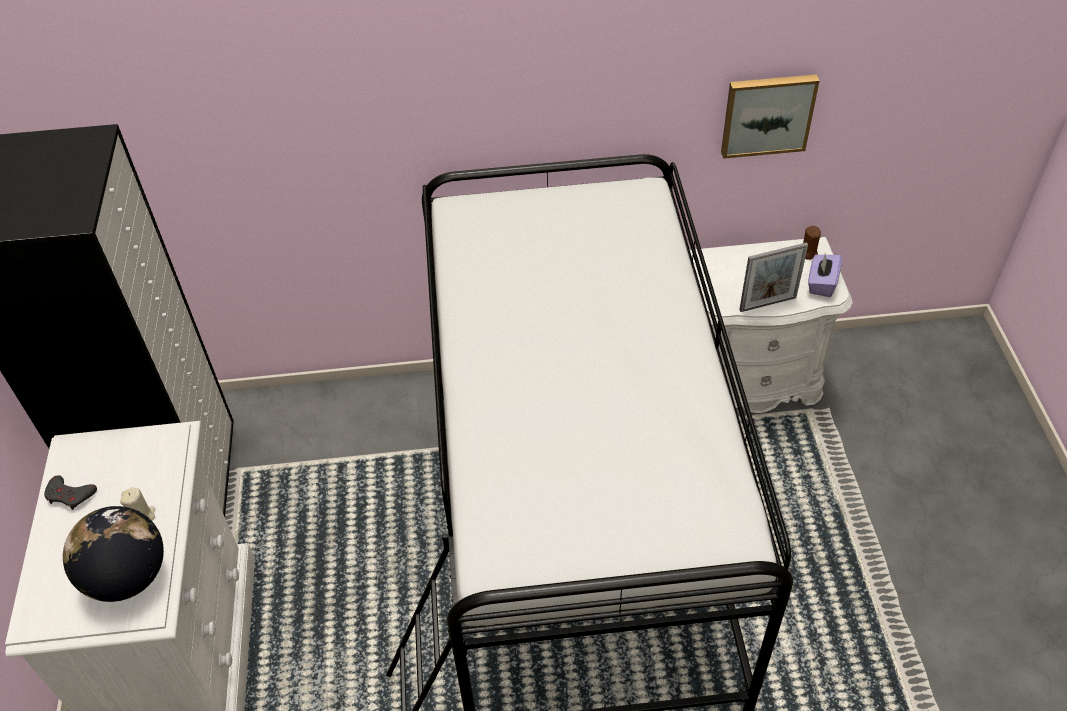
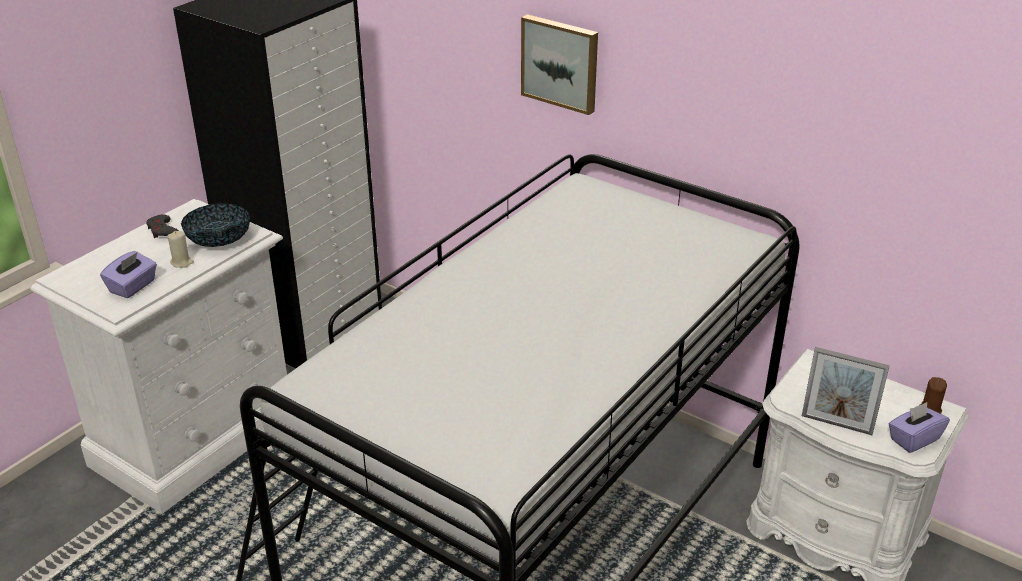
camera: 40 degrees right, 15 degrees down
(128, 576) = (133, 287): globe -> purple tissue box
(147, 467) = (219, 240): none -> bowl
(767, 114) = (913, 219): picture -> picture (561, 63)

